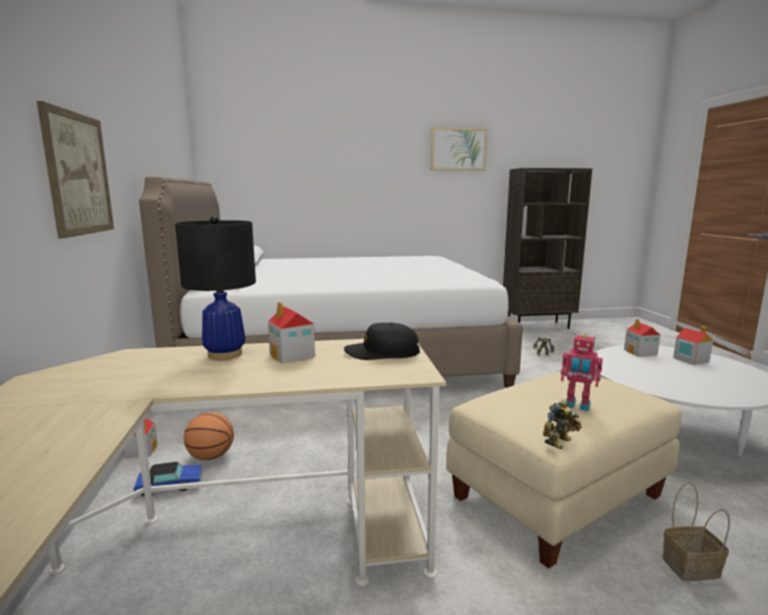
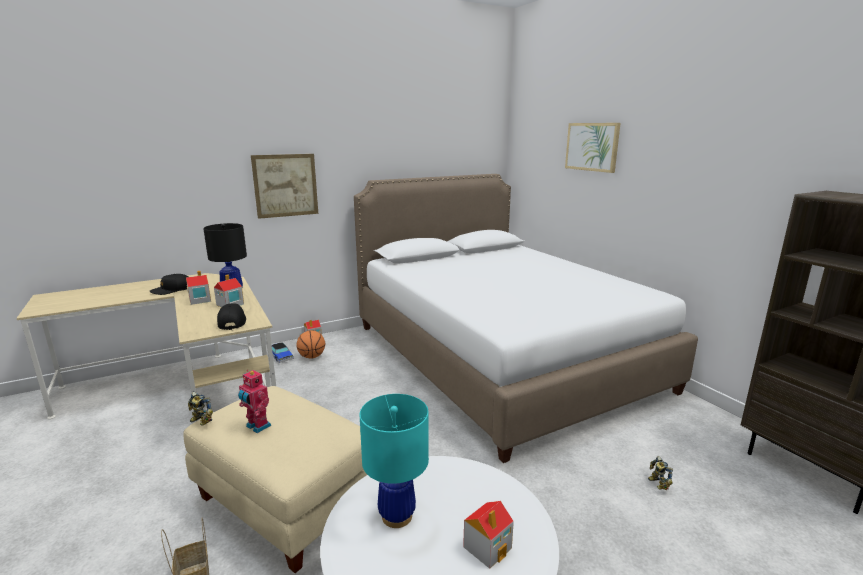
camera: 70 degrees right, 5 degrees up
(101, 402) = (172, 290): none -> black cap
(458, 149) = (743, 151): picture -> picture (592, 147)
(577, 405) = (257, 426): toy robot -> toy robot turned 60 degrees counterclockwise
(640, 352) = (492, 498): toy house -> toy house (199, 300)
(673, 378) = (396, 516): none -> turquoise table lamp

